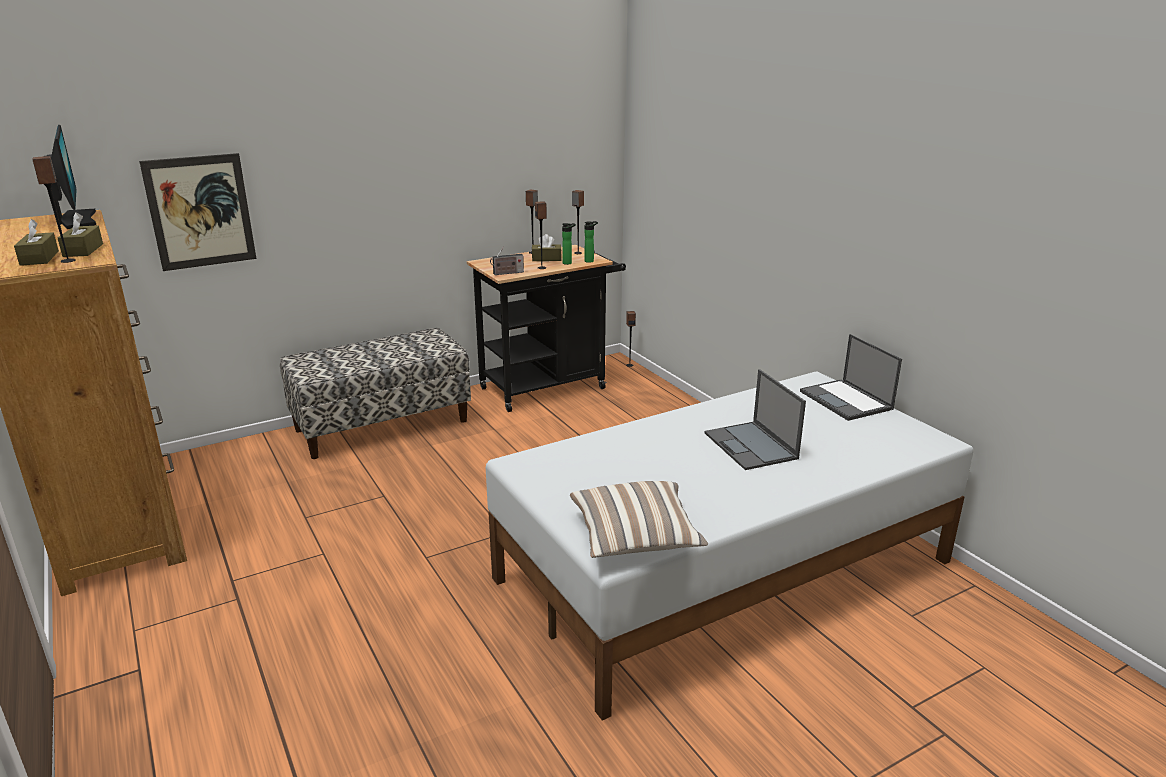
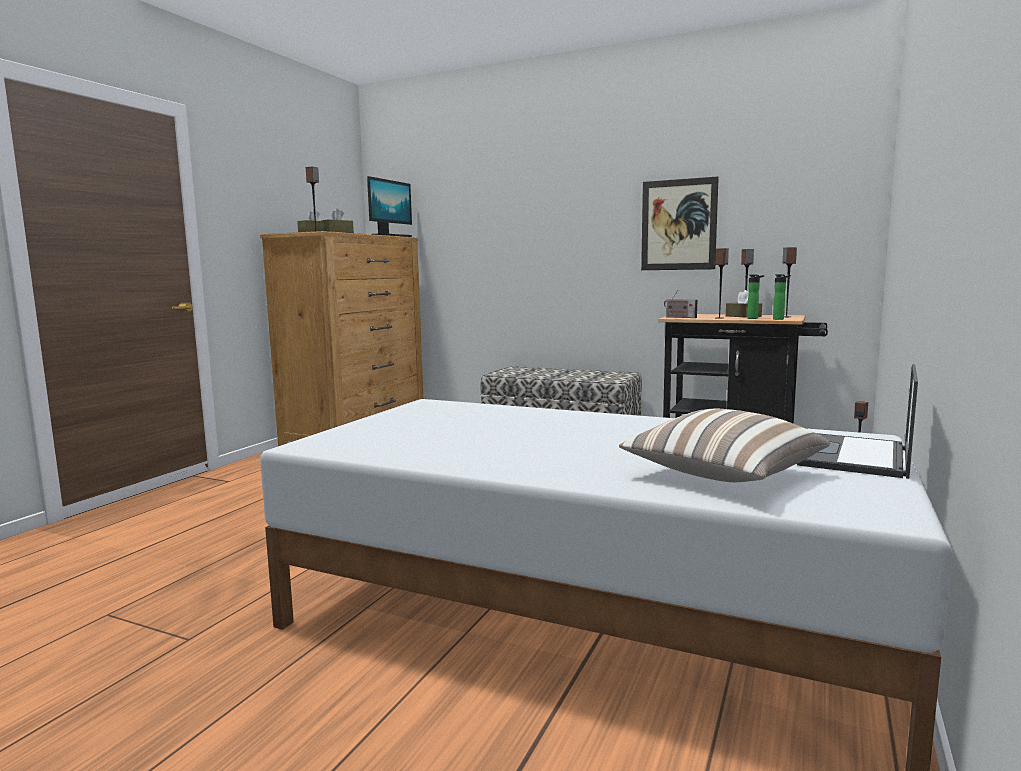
camera: 55 degrees right, 15 degrees down
(200, 212) = (477, 247): picture -> picture (678, 225)
(635, 538) = (346, 445): pillow -> pillow (722, 475)
(751, 446) = (614, 444): laptop -> none

